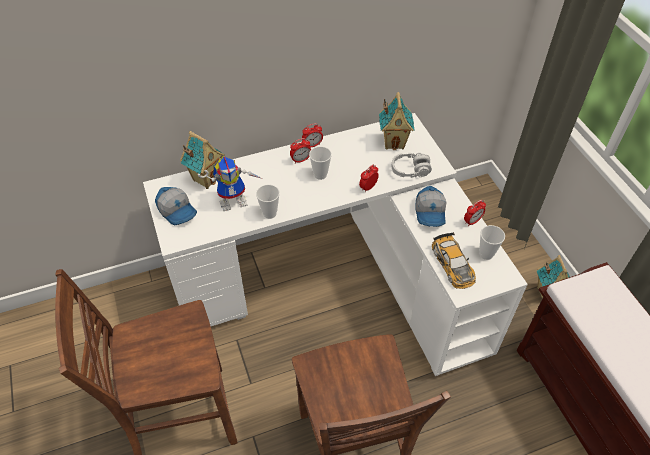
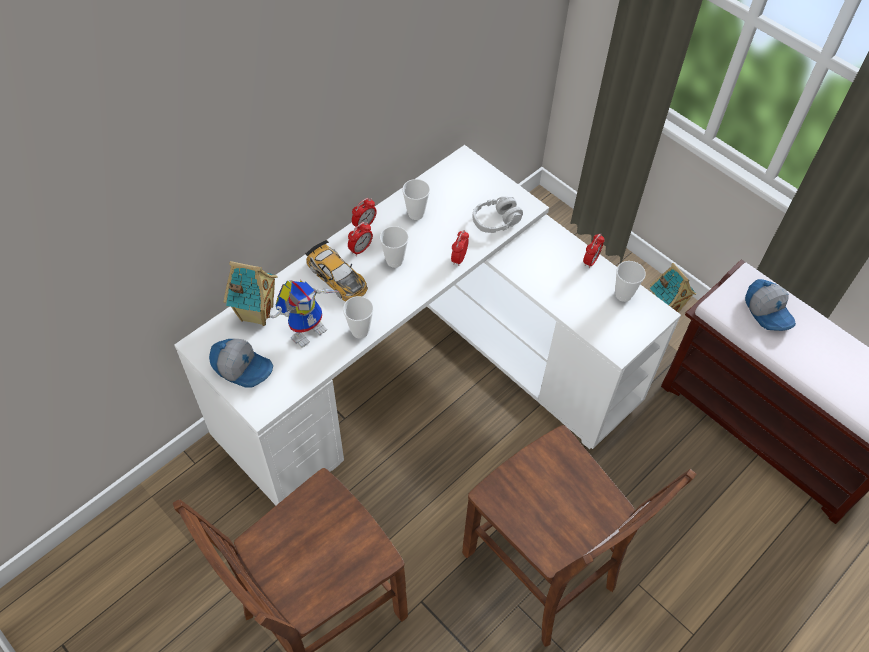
camera: 25 degrees left, 5 degrees up
(353, 148) = (416, 214): none -> cup
(394, 142) = (460, 191): toy house -> none
(431, 213) = (541, 266): cap -> cap (768, 311)
(453, 265) = (594, 320): toy car -> toy car (337, 277)

